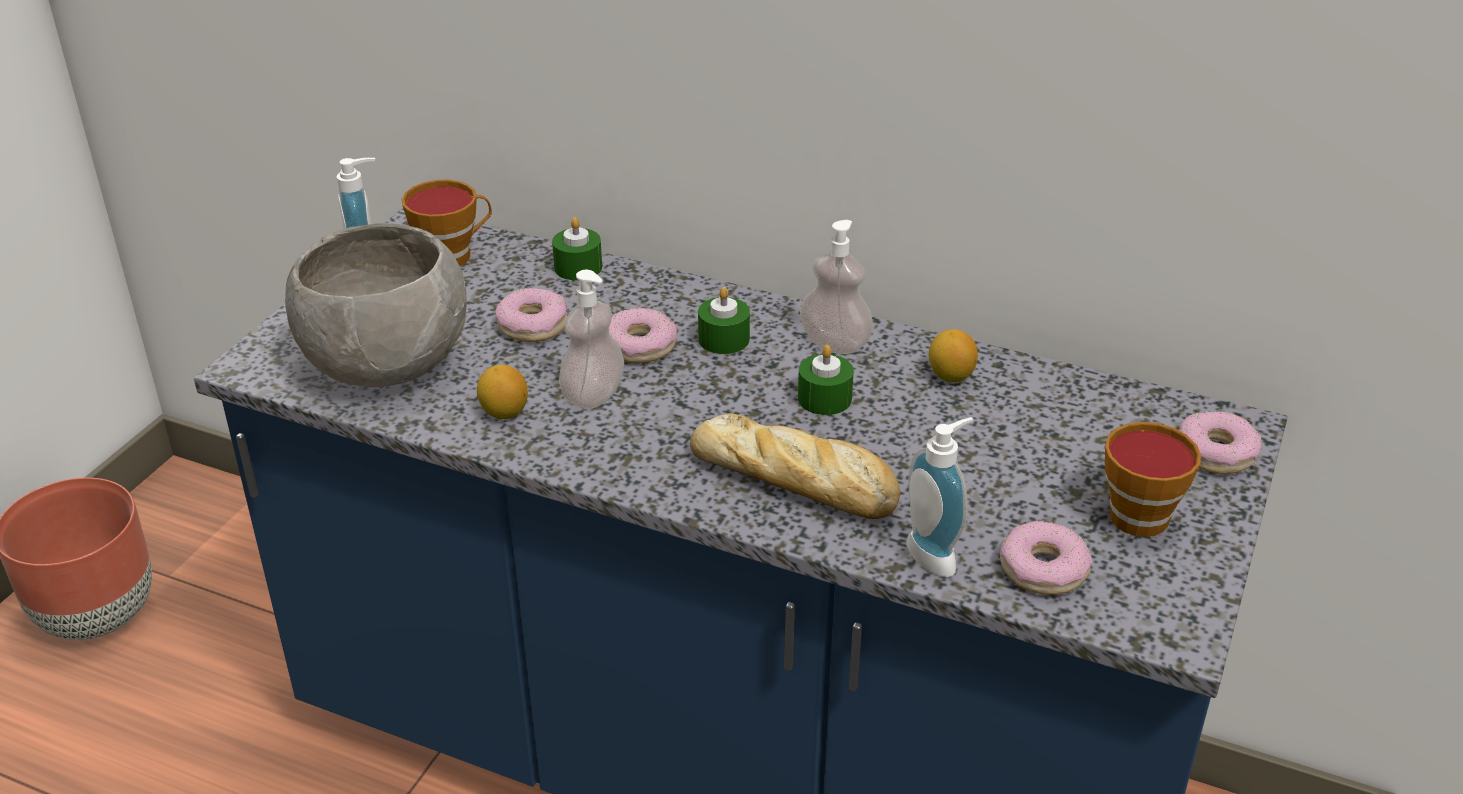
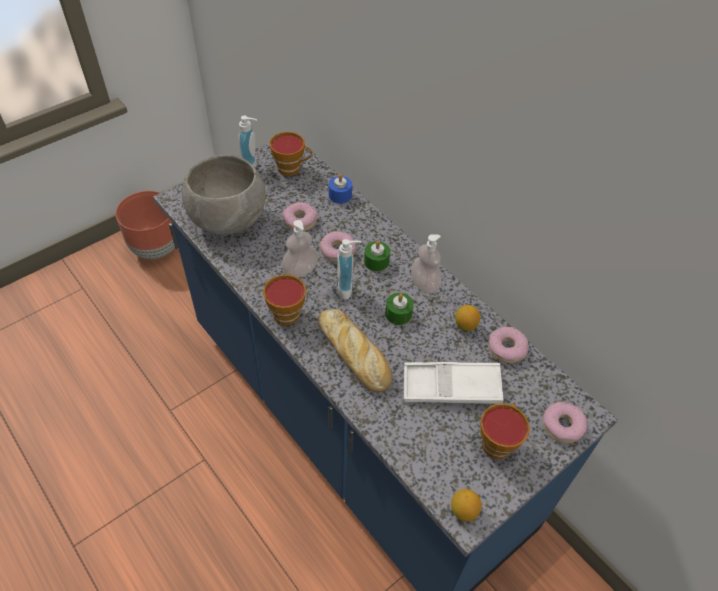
camera: 25 degrees right, 15 degrees up
(504, 412) = (258, 264): lemon -> lemon (463, 511)
(578, 267) = (340, 195): green candle -> blue candle
(617, 463) = (286, 312): none -> cup
(937, 554) = (388, 422): soap dispenser -> soap dispenser (348, 288)
(999, 467) = (451, 387): none -> white tray
(1043, 569) = (430, 453): donut -> donut (507, 348)

